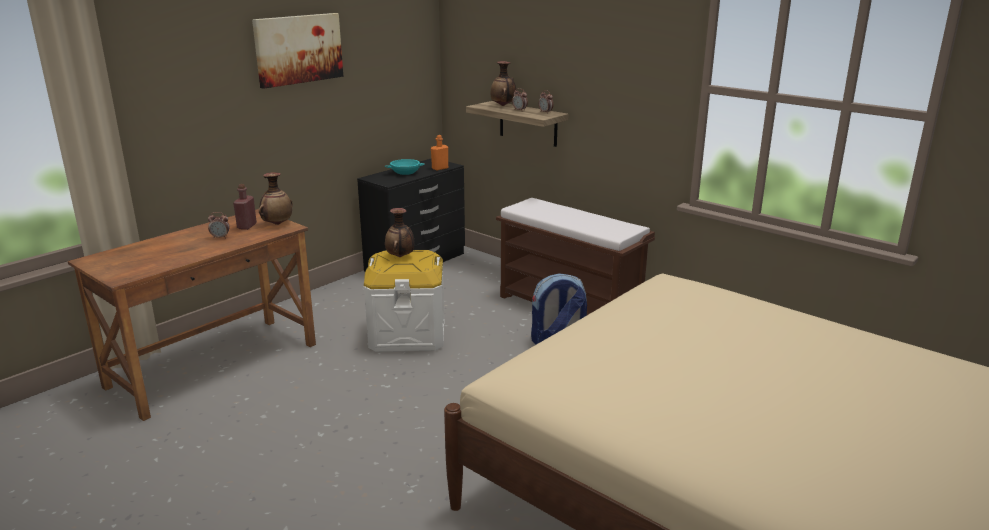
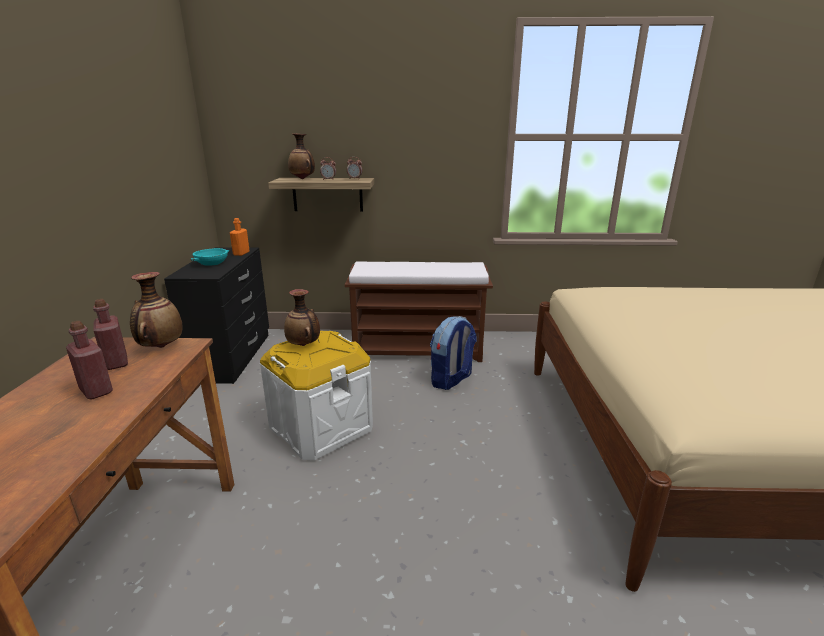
camera: 40 degrees left, 0 degrees up
(220, 237) = (96, 391): alarm clock -> red bottle
(298, 49) = (76, 109): picture -> none

